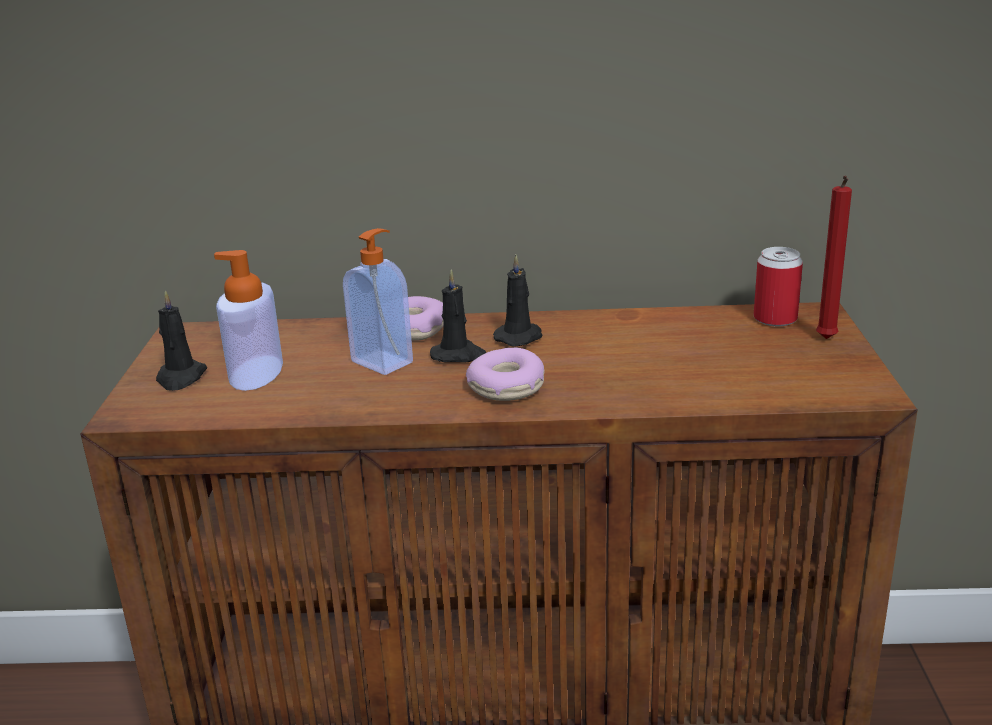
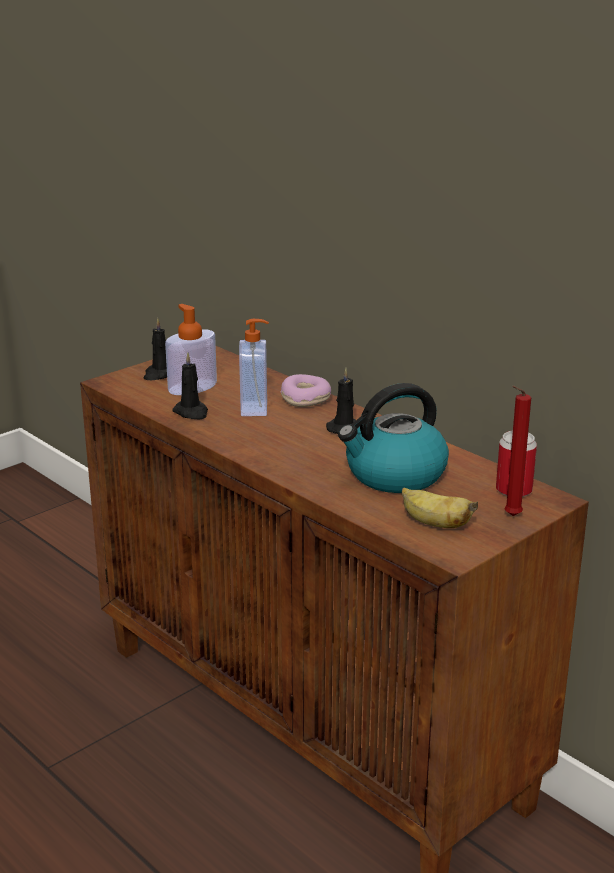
camera: 45 degrees right, 0 degrees up
(459, 355) = (295, 423): black candle -> black candle (191, 412)
(507, 388) = (279, 451): donut -> none
(661, 355) = (394, 475): none -> kettle
(794, 377) = (434, 524): none -> banana

